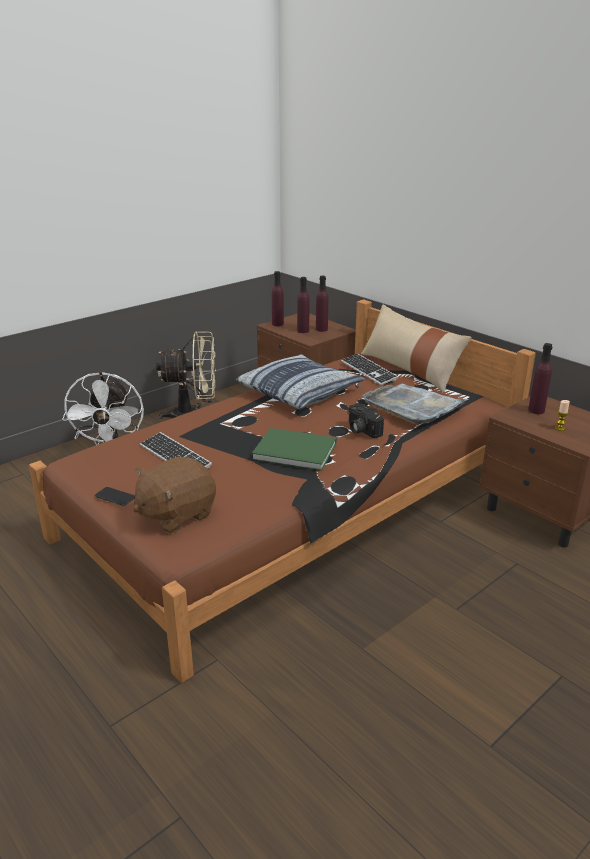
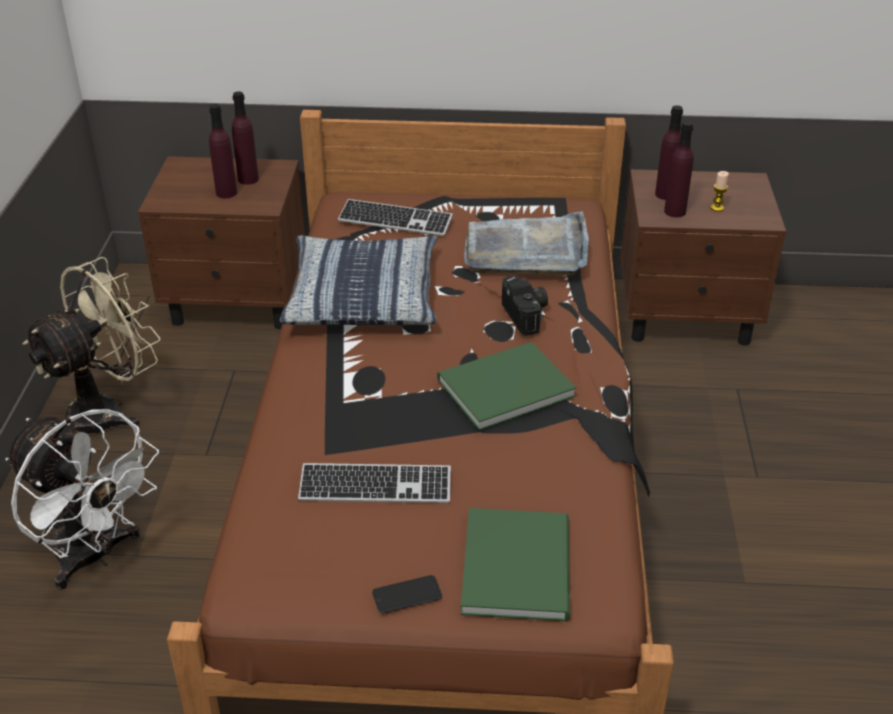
camera: 45 degrees left, 10 degrees up
(176, 514) = (520, 563): brown plush toy -> green book
(277, 324) = (168, 196): purple bottle -> purple bottle (675, 211)
(361, 430) = (527, 315): camera -> camera turned 120 degrees counterclockwise
(410, 369) = (431, 194): beige pillow -> none

